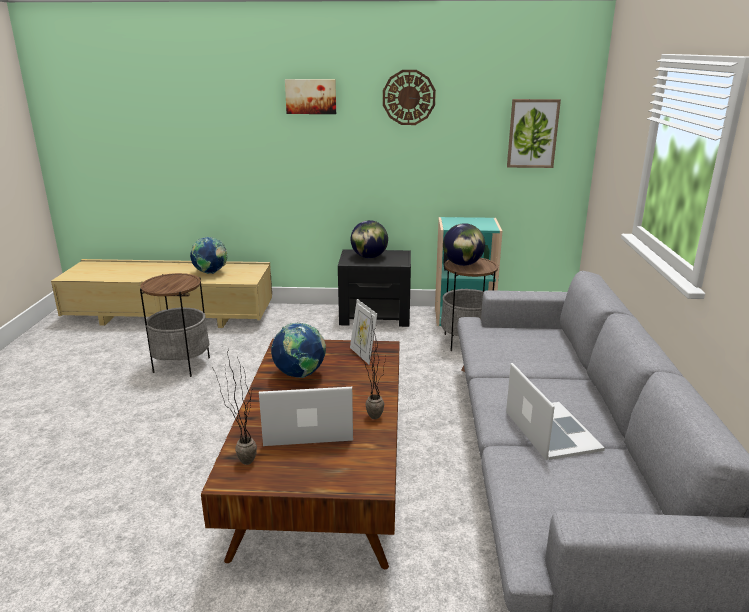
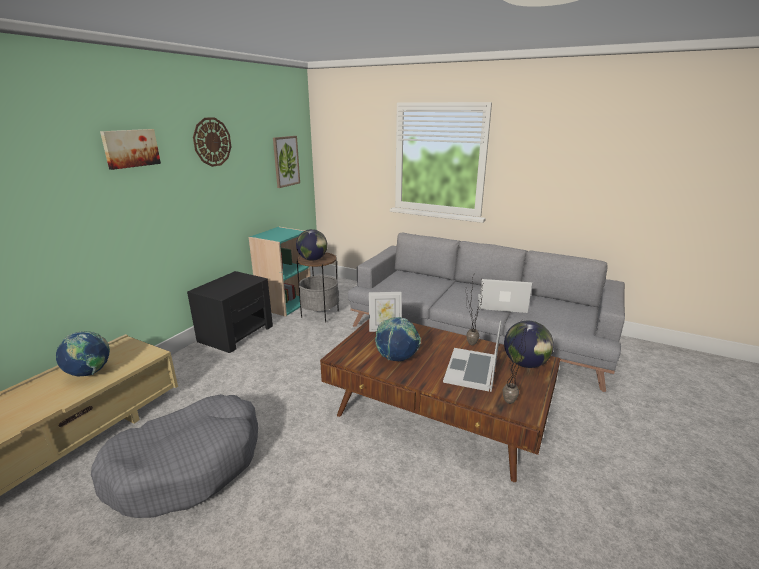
camera: 65 degrees left, 0 degrees up
(182, 365) = (188, 464): side table -> grey dog bed
(369, 257) = (224, 286): globe -> globe (525, 364)

